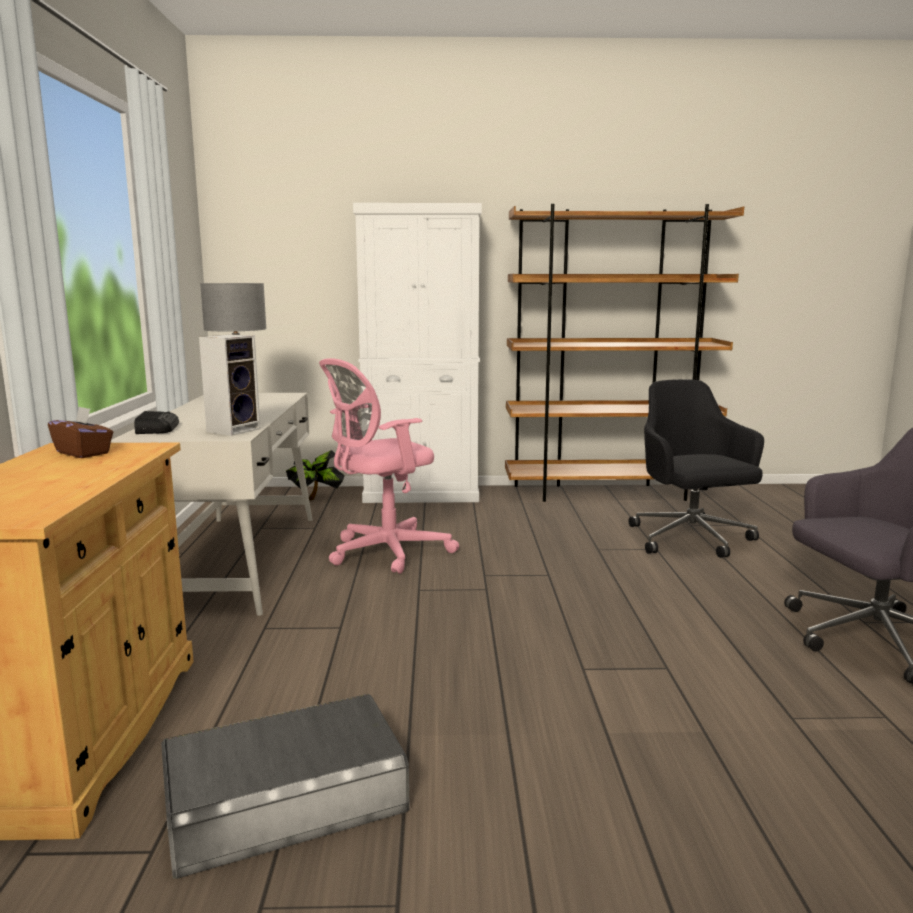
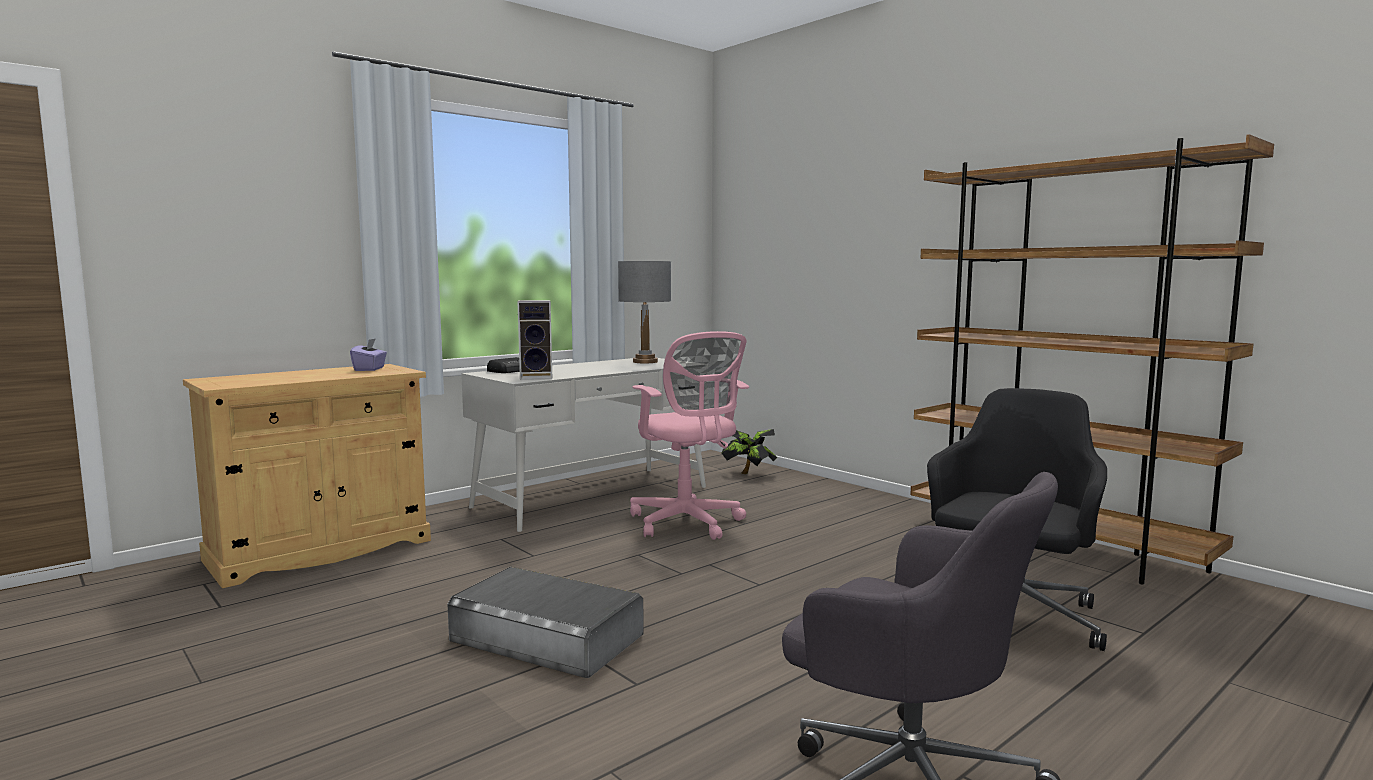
camera: 50 degrees right, 5 degrees down
(83, 453) = (370, 369): brown tissue box -> purple tissue box
(285, 798) = (293, 617): grey storage box -> grey storage box (547, 637)
(384, 552) = (687, 523): pink office chair -> pink office chair turned 135 degrees counterclockwise
(422, 494) = (843, 493): white cabinet -> none

